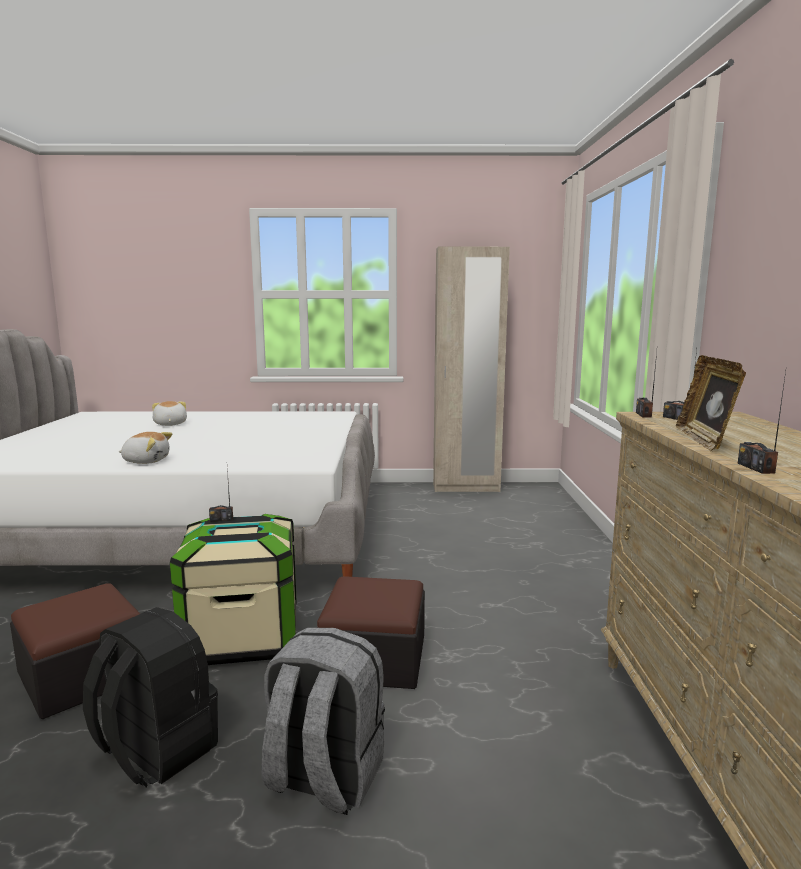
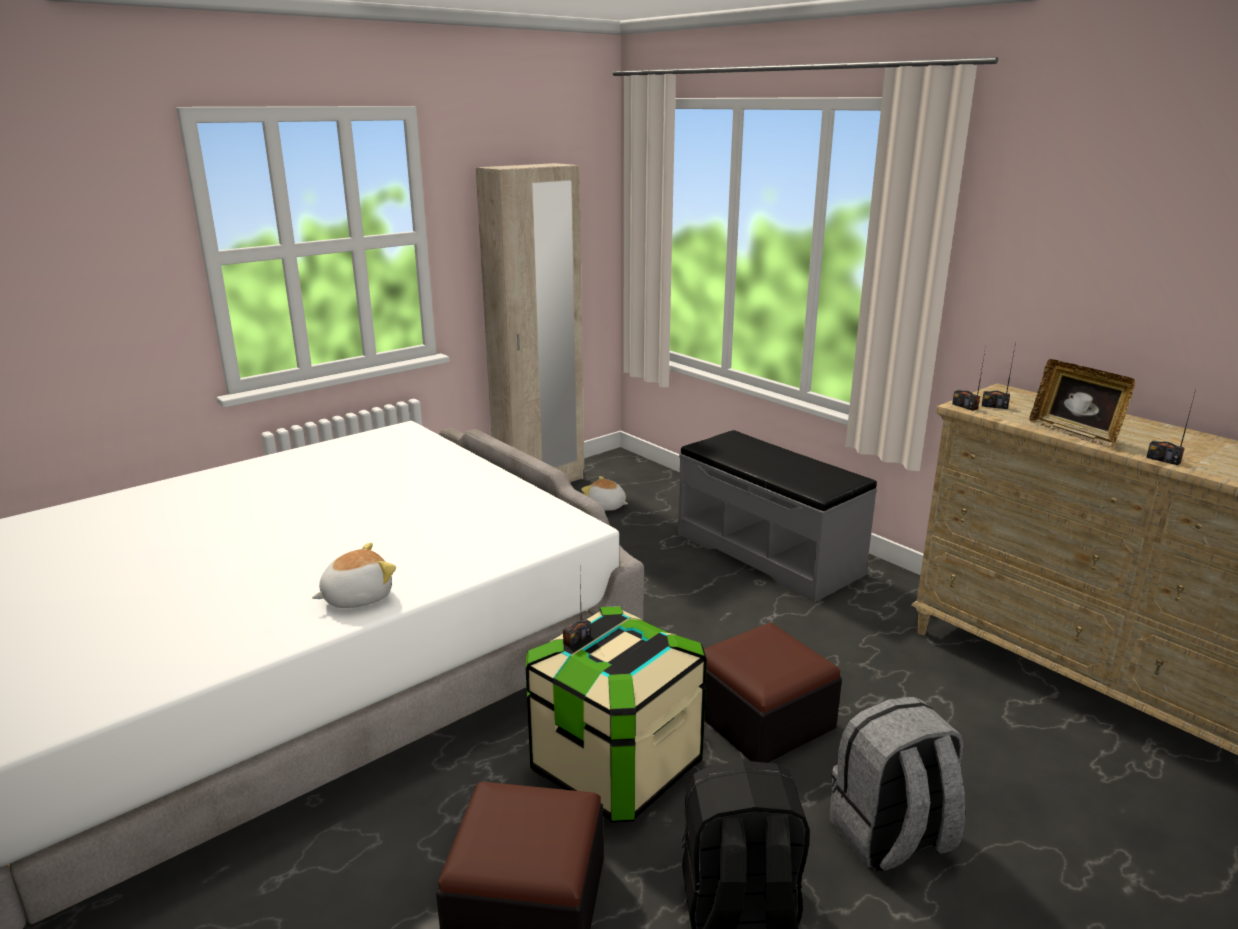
camera: 40 degrees left, 10 degrees up
(169, 424) = (194, 520): plush toy -> plush toy (605, 506)
(564, 568) = (768, 553): none -> grey bench

